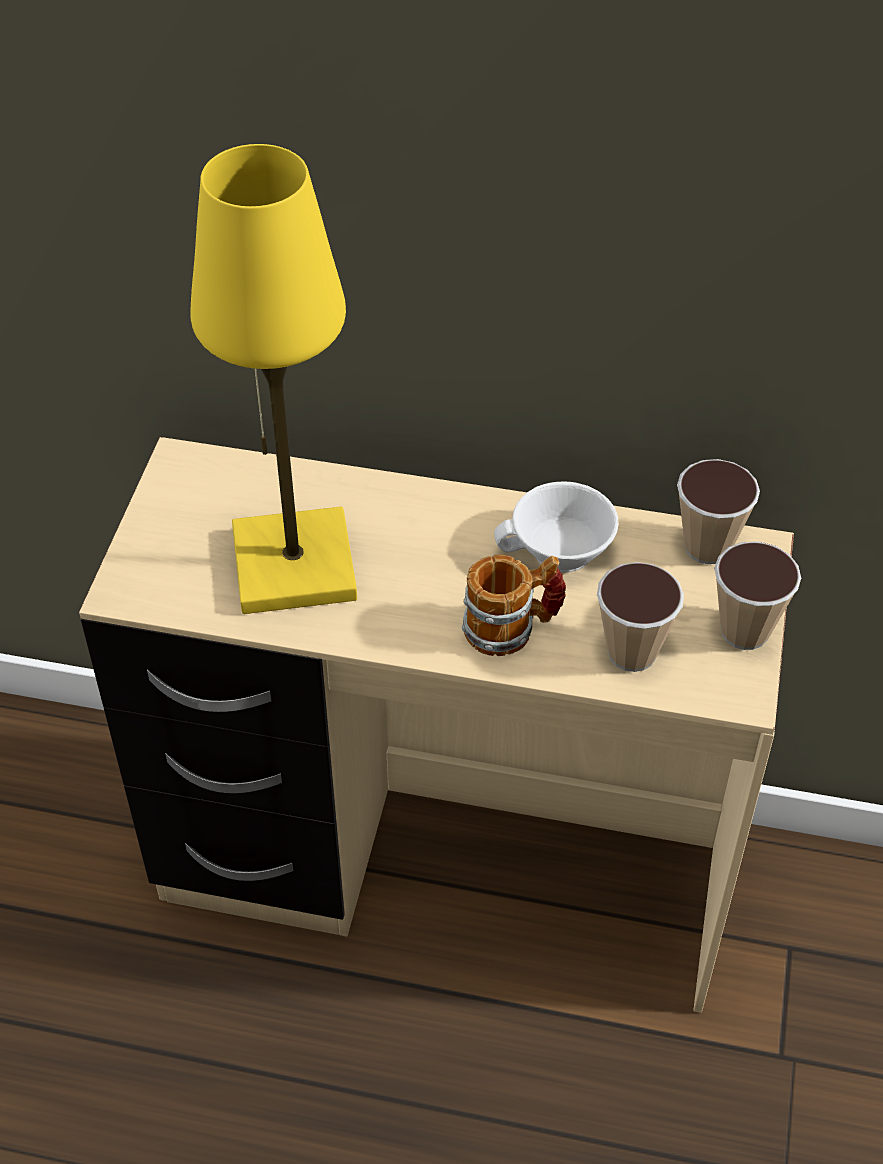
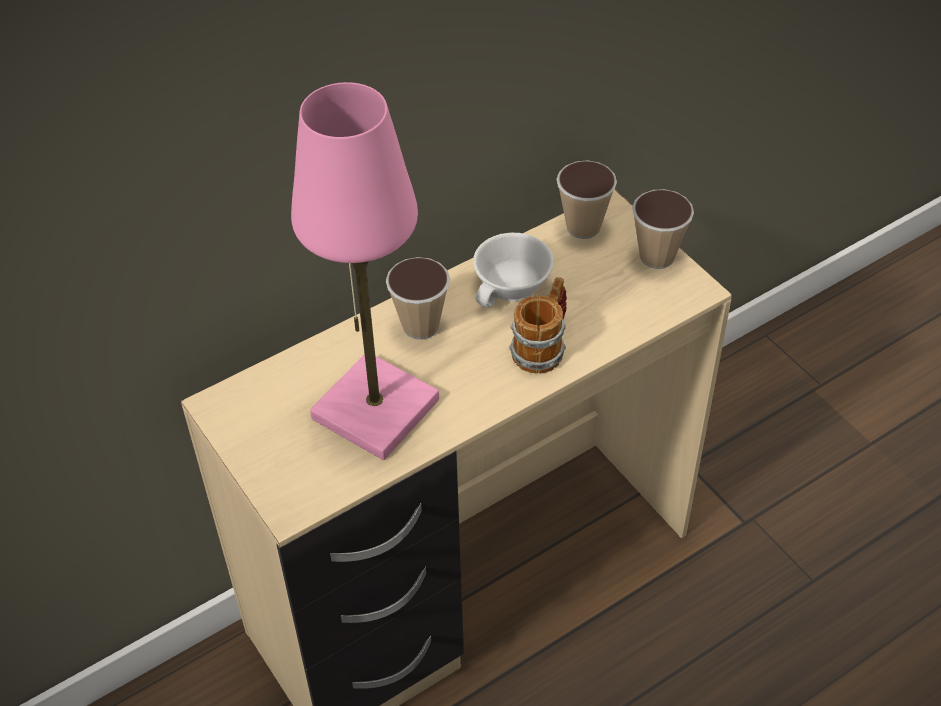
camera: 45 degrees left, 0 degrees up
(293, 566) = (375, 410): yellow table lamp -> pink table lamp
(632, 652) = (618, 310): cup -> cup (420, 326)

